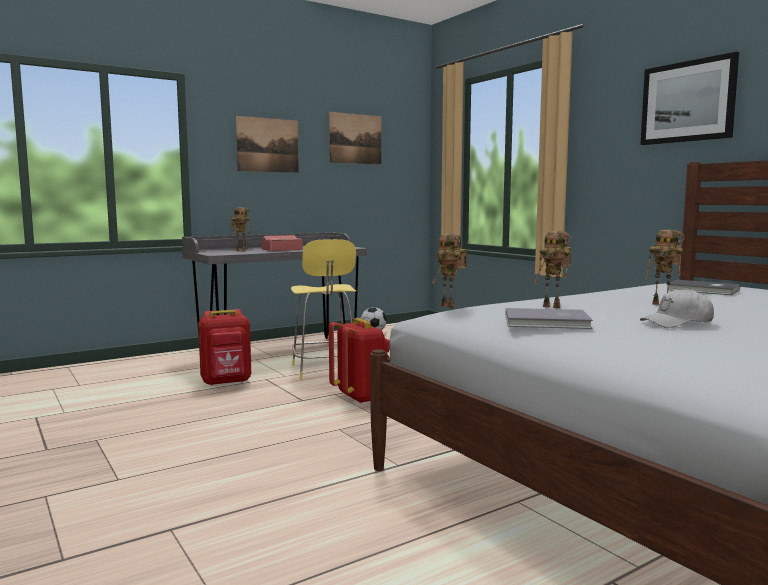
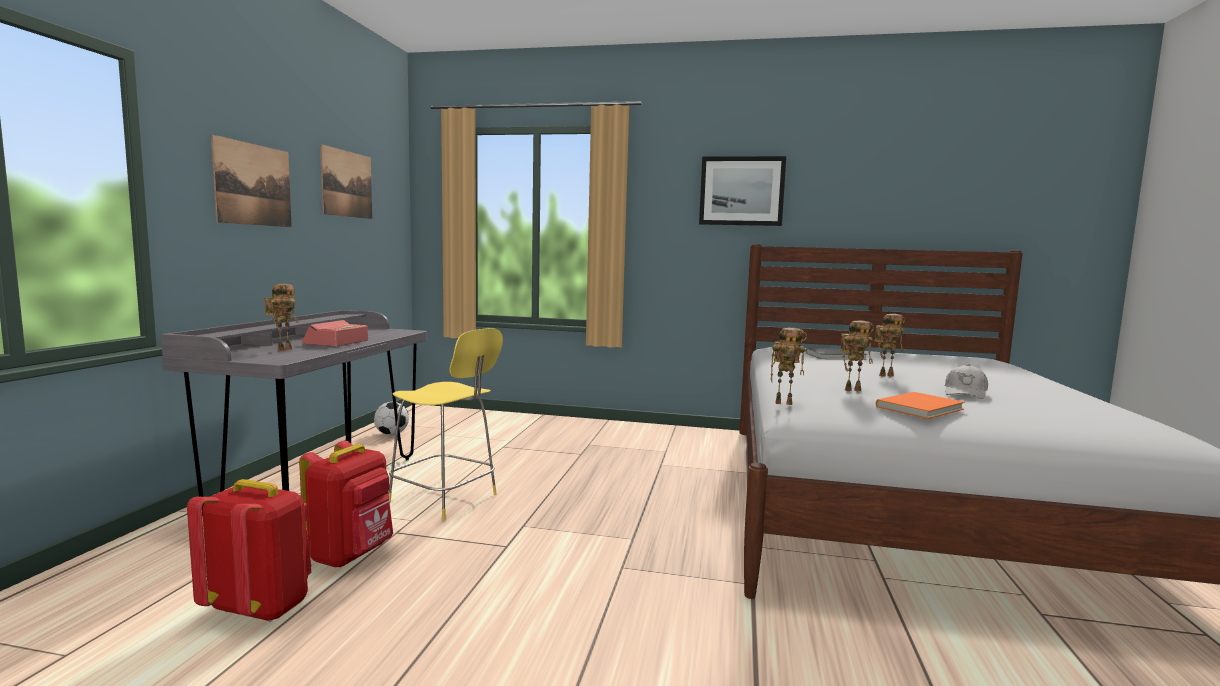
camera: 45 degrees left, 0 degrees up
(361, 397) = (558, 520): red backpack -> red backpack (260, 607)
(548, 322) = (922, 408): grey book -> orange book

